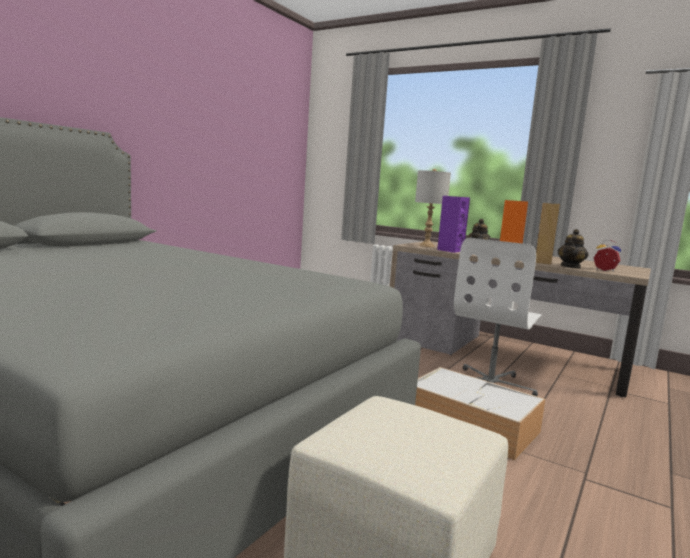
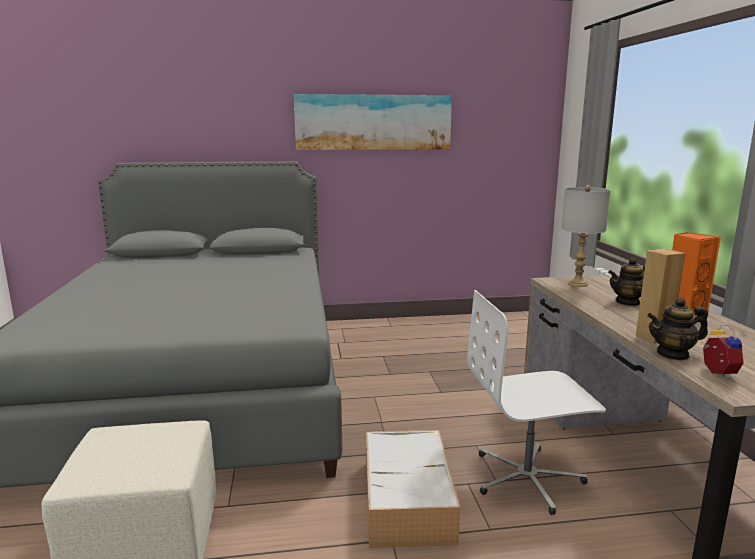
camera: 50 degrees right, 5 degrees up
(178, 101) = (373, 122): none -> picture
(450, 250) = (579, 296): purple speaker -> none

